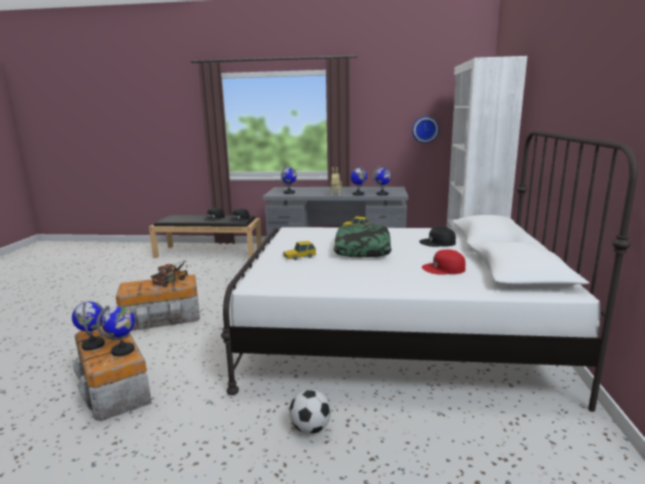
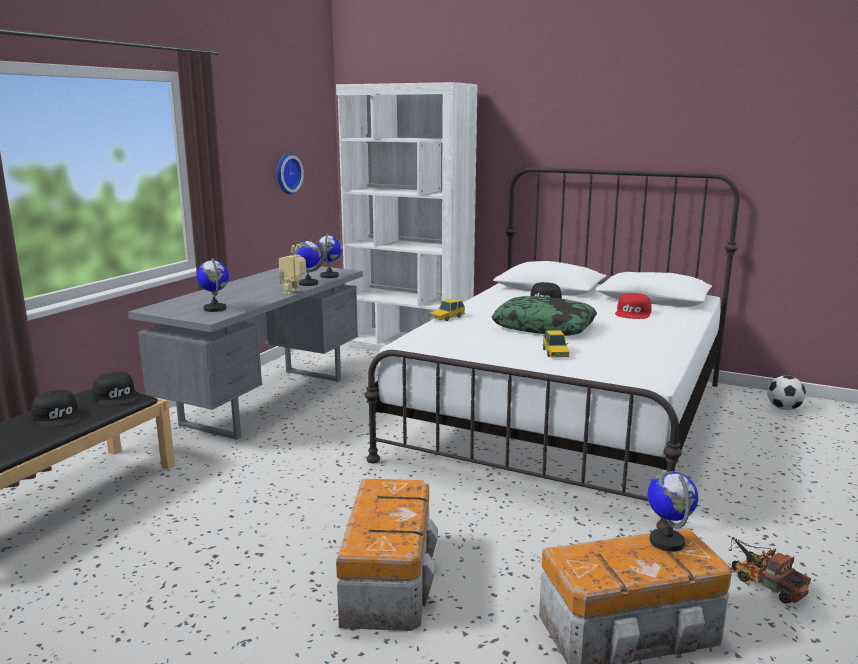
camera: 70 degrees left, 0 degrees up
(93, 345) = (641, 569): globe -> none
(172, 281) = (386, 498): toy truck -> toy truck (763, 583)
(310, 428) = (739, 493): football -> football (784, 408)

